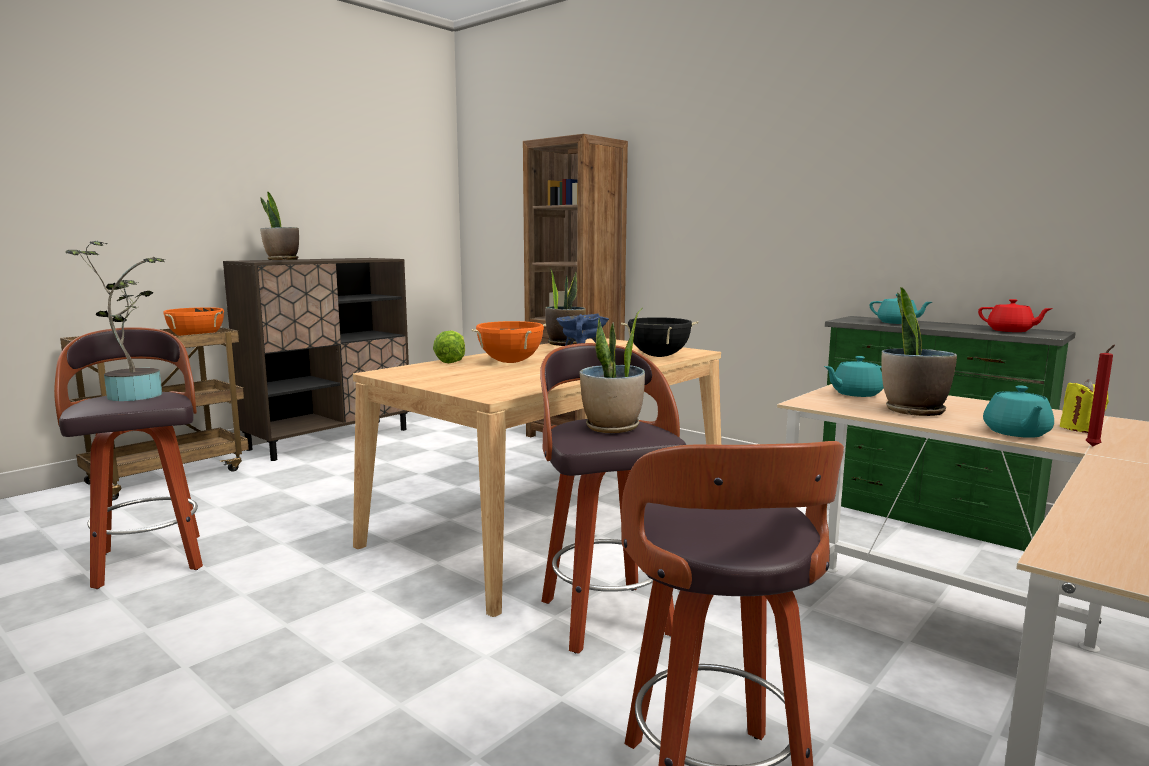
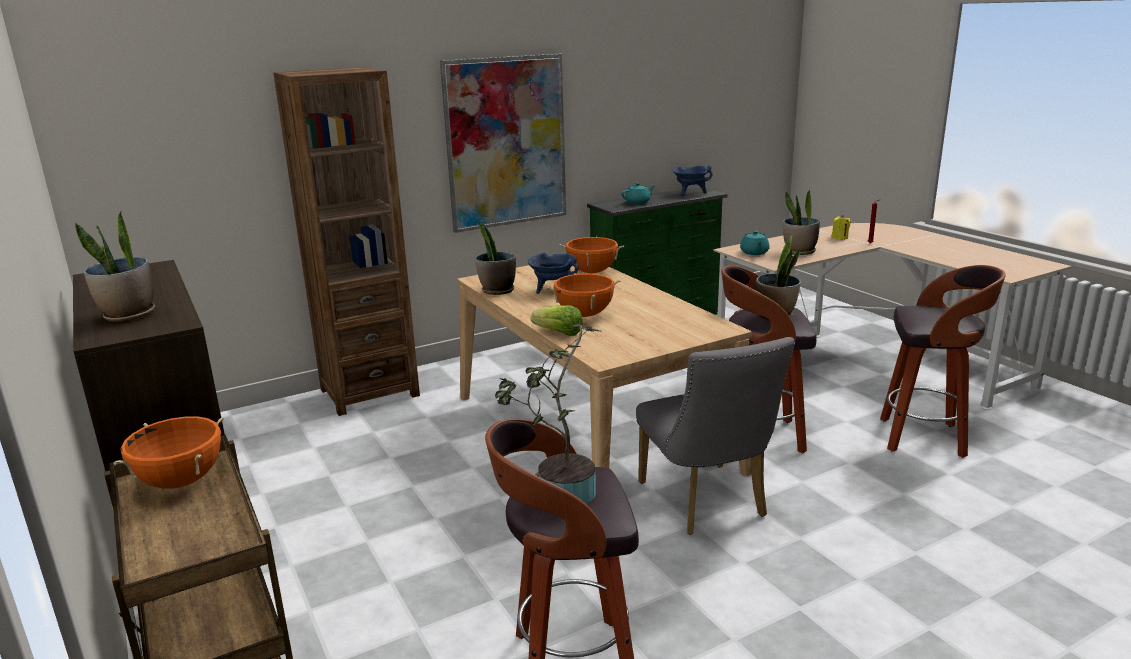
camera: 70 degrees left, 10 degrees up
(411, 594) = (706, 504): none -> grey chair
(659, 356) = (592, 272): black cooking pot -> orange cooking pot
(754, 224) = (506, 142): none -> picture
(1010, 331) = (690, 193): red teapot -> blue cooking pot
(1016, 433) = (847, 247): turquoise teapot -> none

